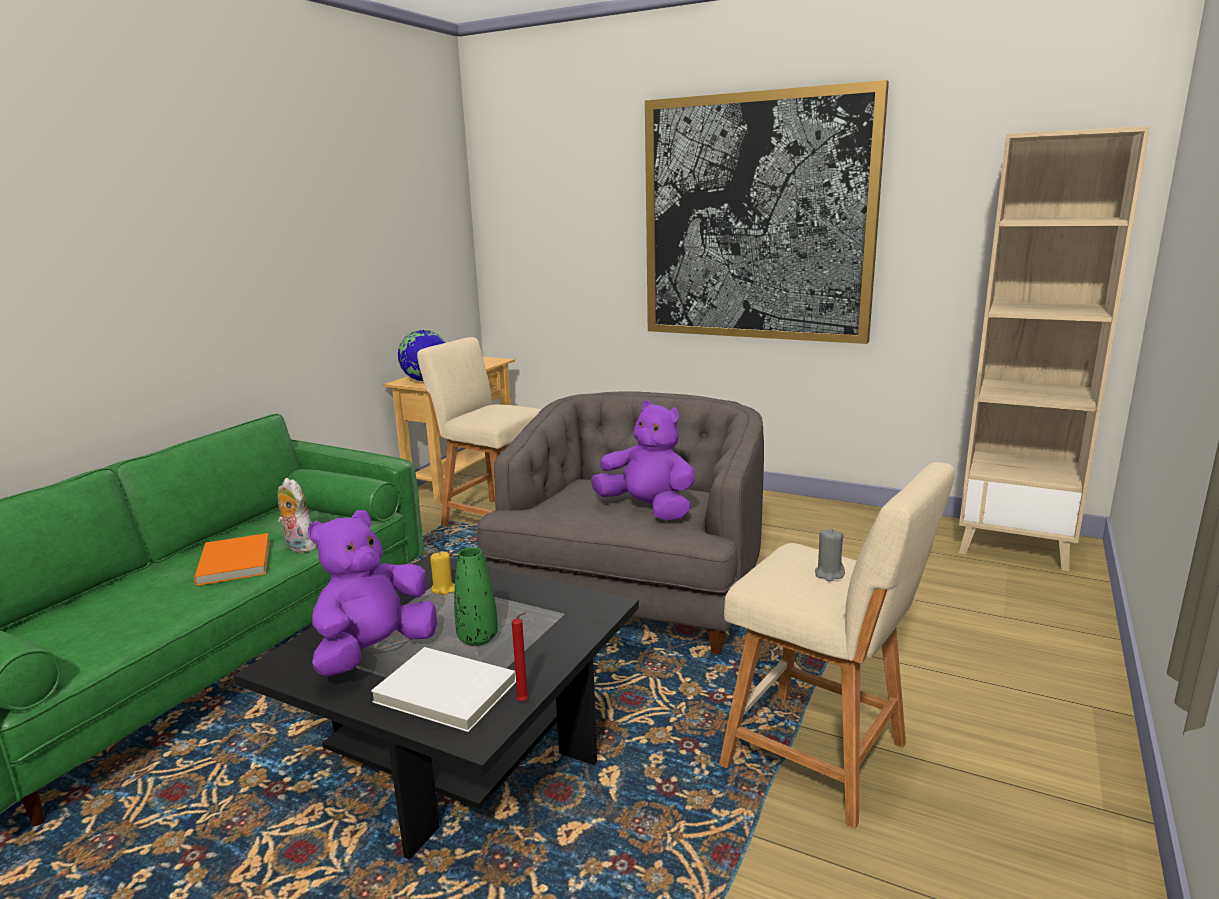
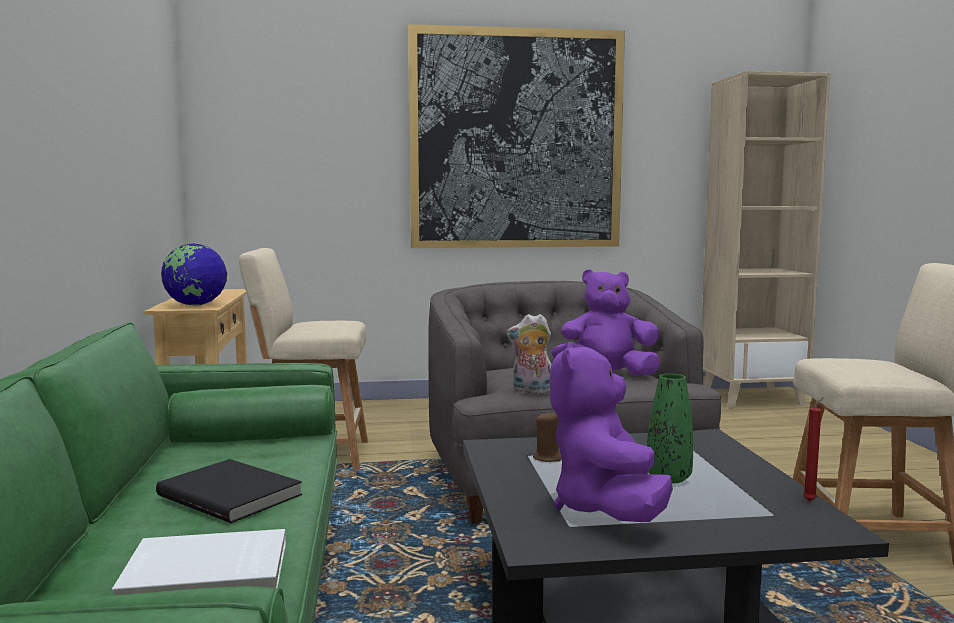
camera: 35 degrees left, 10 degrees down
(237, 562) = (232, 494): orange book -> black book
(298, 547) = (281, 468): plush toy -> plush toy (531, 391)
(444, 589) = (548, 458): yellow candle -> brown candle
(444, 693) = (740, 515): white book -> white book (206, 574)
(829, 574) = (883, 363): grey candle -> none

